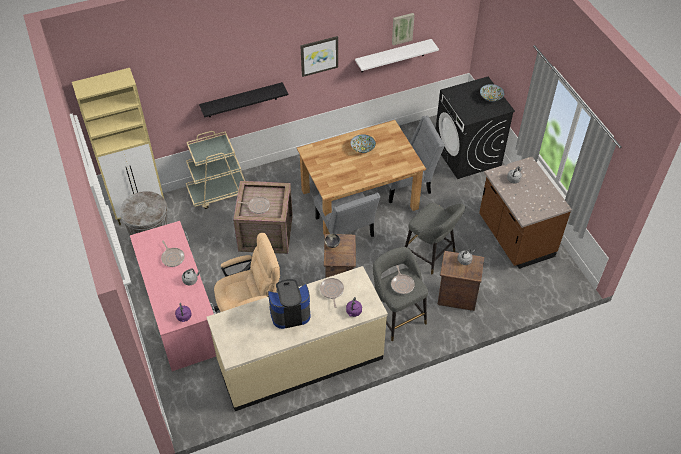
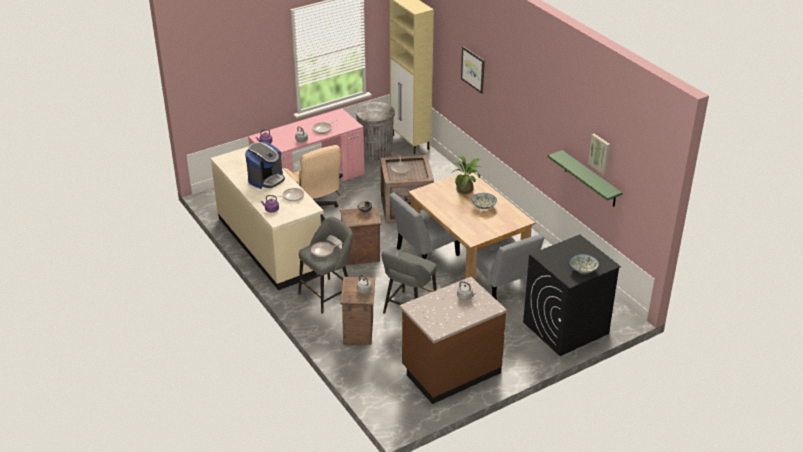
camera: 80 degrees right, 15 degrees down
(218, 192) = (446, 176): beige cart -> none
(242, 100) = (487, 110): black shelf -> none
(290, 312) = (266, 179): coffee machine -> coffee machine turned 60 degrees clockwise
(319, 55) = (538, 118): picture -> picture (473, 69)
(331, 155) = (466, 189): none -> potted plant
(393, 56) = (590, 179): white shelf -> green shelf

